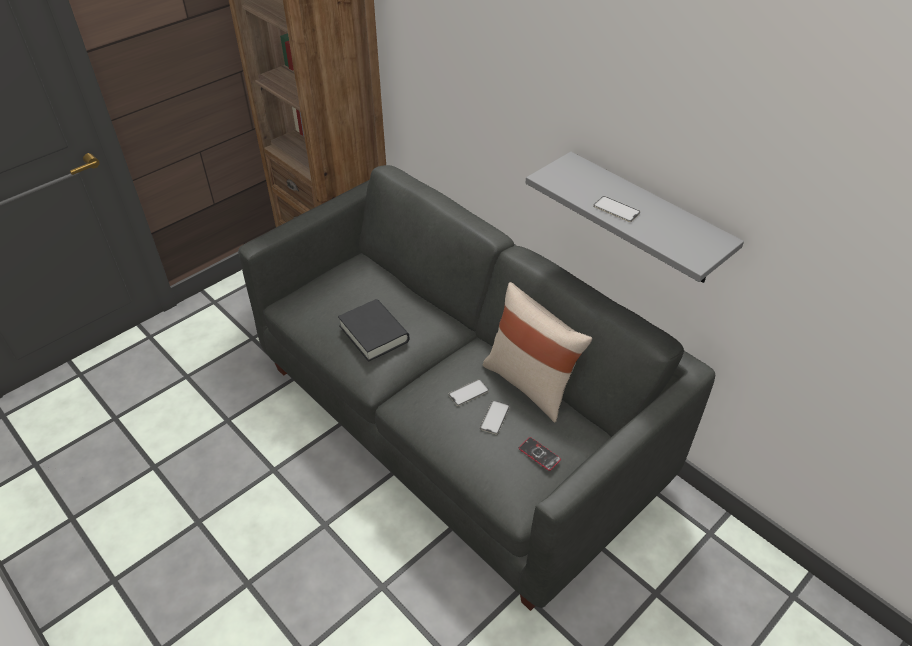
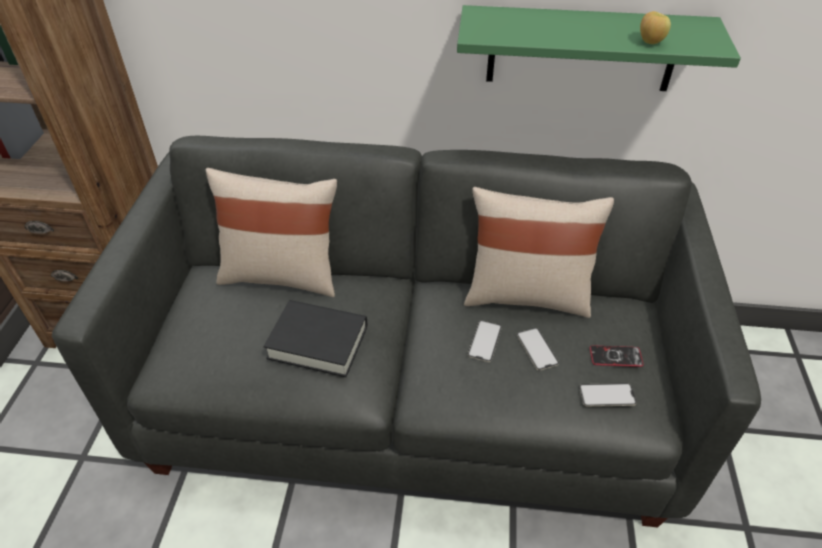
camera: 40 degrees left, 0 degrees up
(397, 284) = (281, 275): none -> beige pillow
(616, 209) = (586, 35): phone -> phone (607, 395)
(645, 219) = (582, 49): grey shelf -> green shelf
(653, 234) = (650, 42): none -> apple

